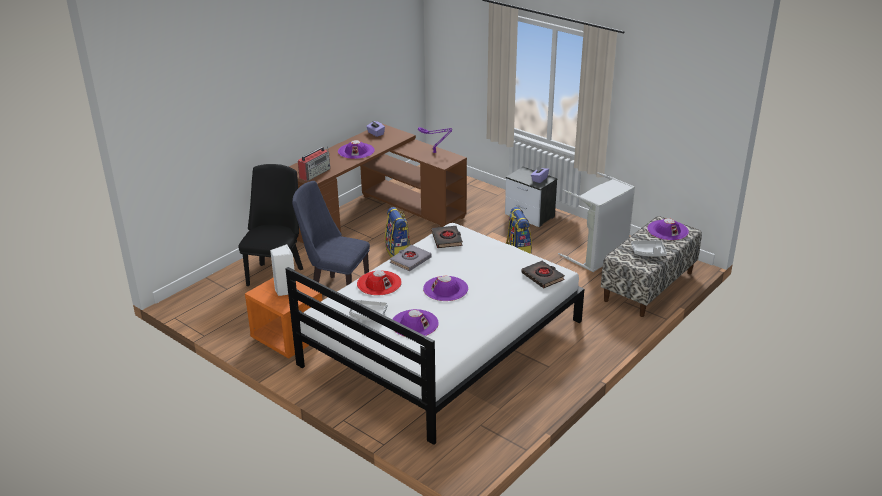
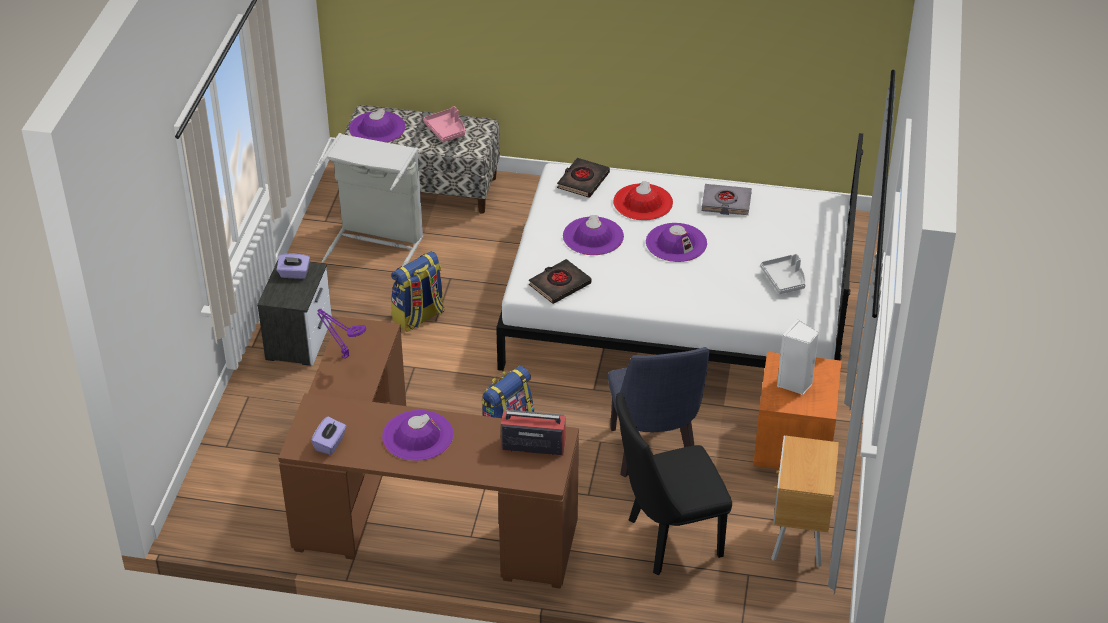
camera: 120 degrees left, 10 degrees up
(226, 312) = (797, 540): none -> brown nightstand
(379, 283) = (715, 298): red hat -> red hat (643, 202)
(410, 260) = (638, 296): grey book -> grey book (726, 203)
(414, 323) = (764, 241): purple hat -> purple hat (593, 236)
(648, 252) = (446, 130): grey tray -> pink tray

